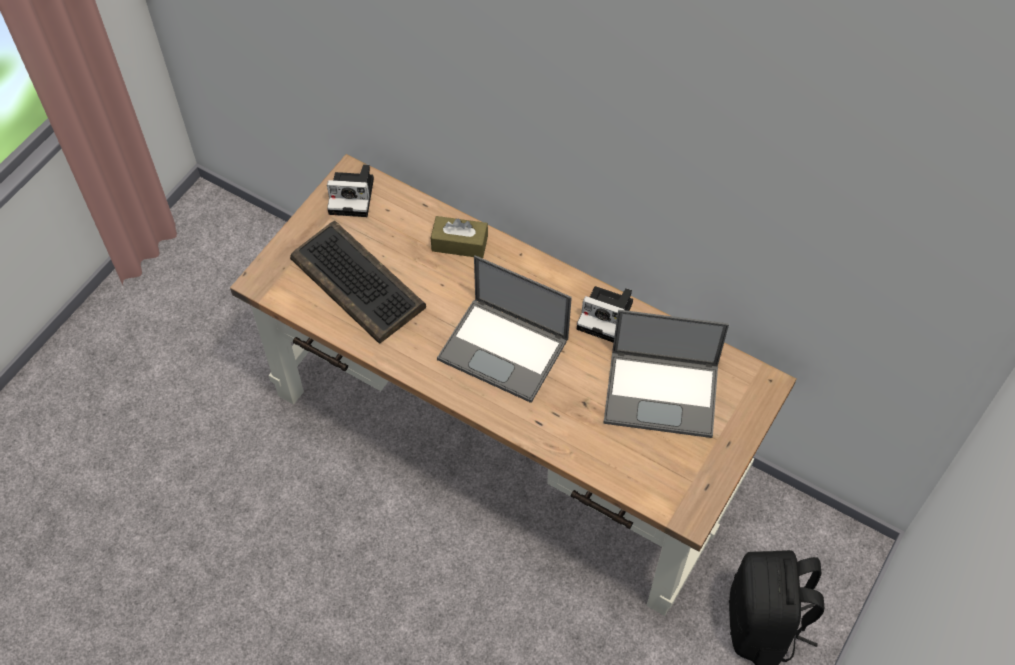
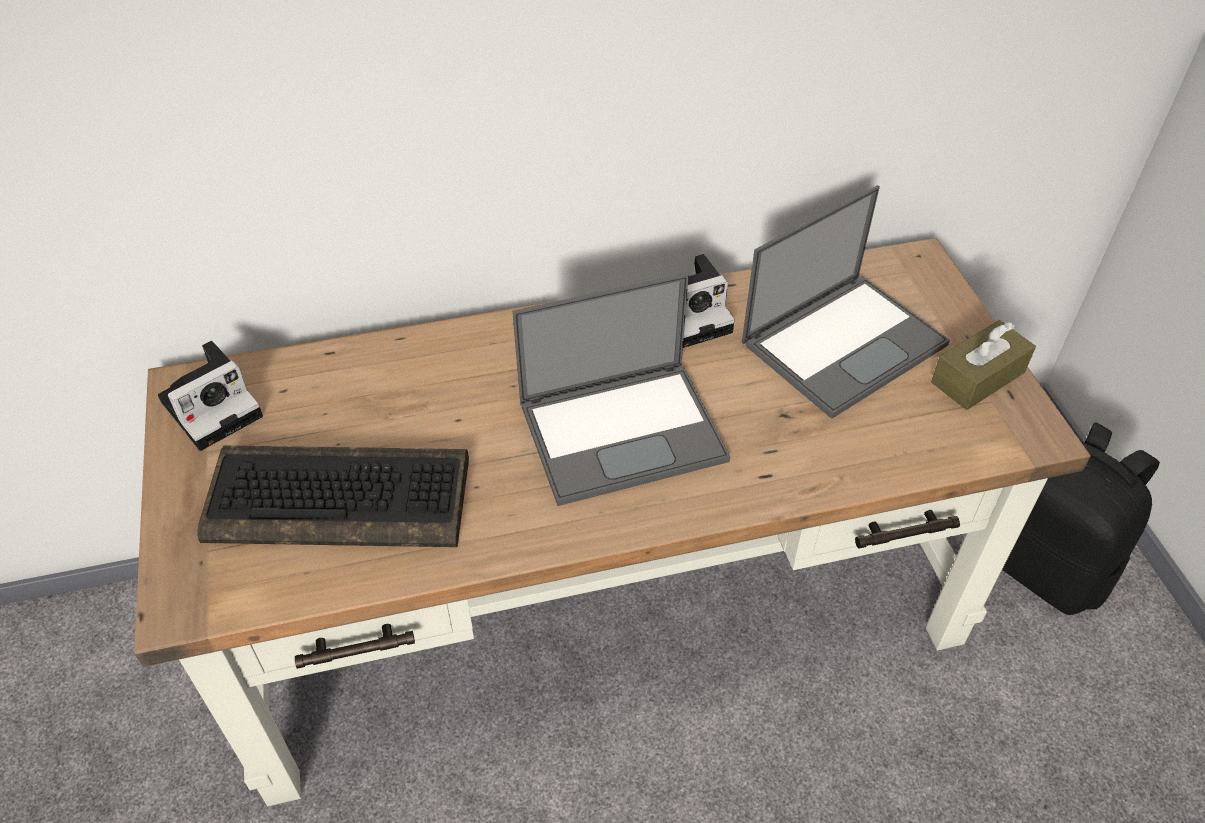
camera: 45 degrees left, 10 degrees down
(459, 243) = (426, 362): brown tissue box -> brown tissue box (977, 377)

